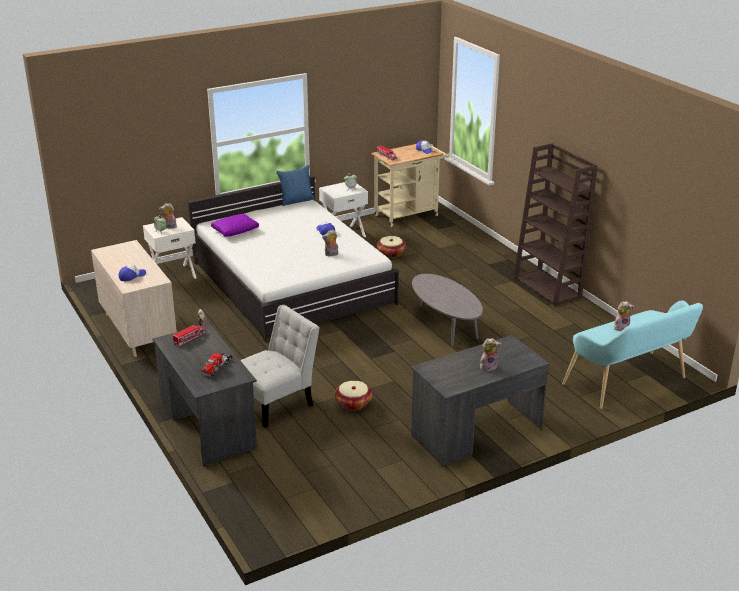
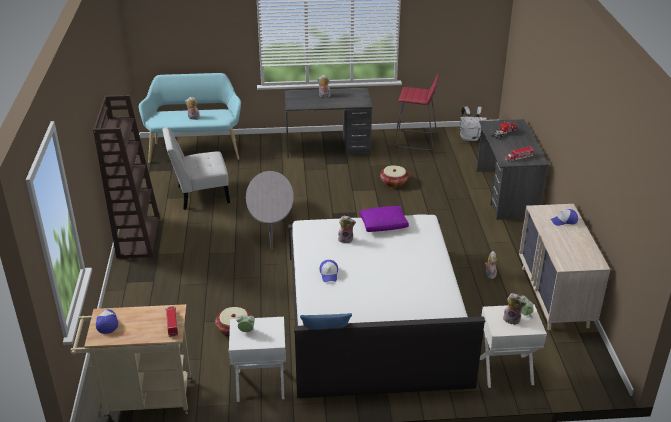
camera: 155 degrees left, 5 degrees up
(235, 230) = (430, 305): purple pillow -> purple pillow (383, 224)
(277, 402) = (449, 197): white chair -> white chair (199, 195)
(288, 509) = (470, 138): none -> white backpack
(367, 479) = (415, 140): none -> red stool

